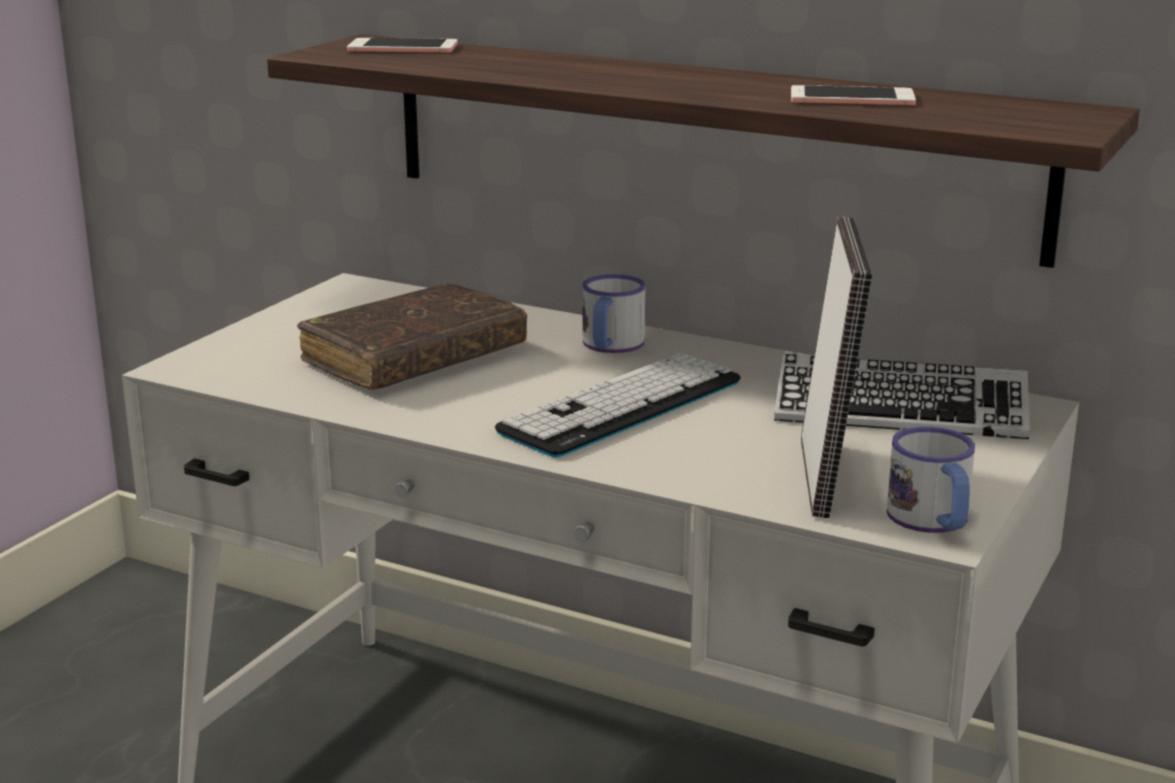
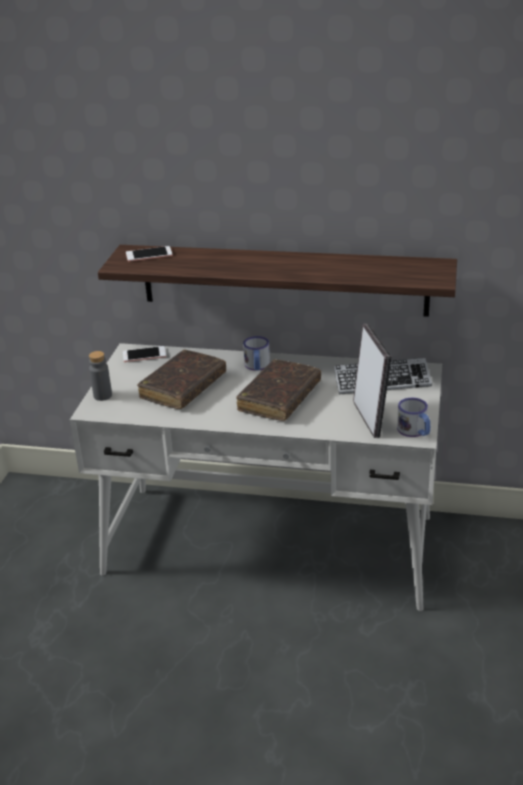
camera: 15 degrees left, 10 degrees up
(228, 347) = (102, 395): none -> grey bottle
(622, 406) = (279, 398): keyboard -> brown book
(852, 98) = (352, 268): phone -> phone (144, 355)

